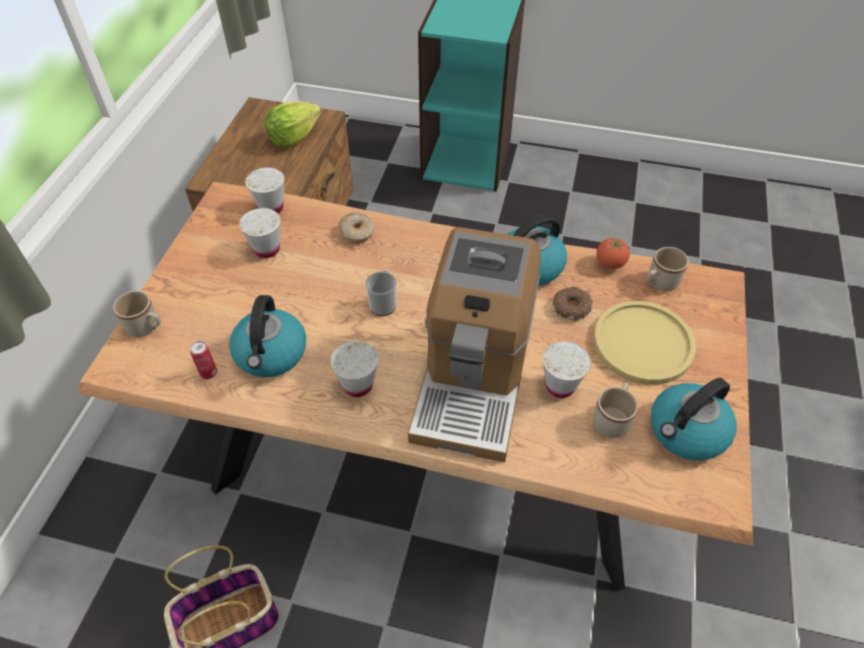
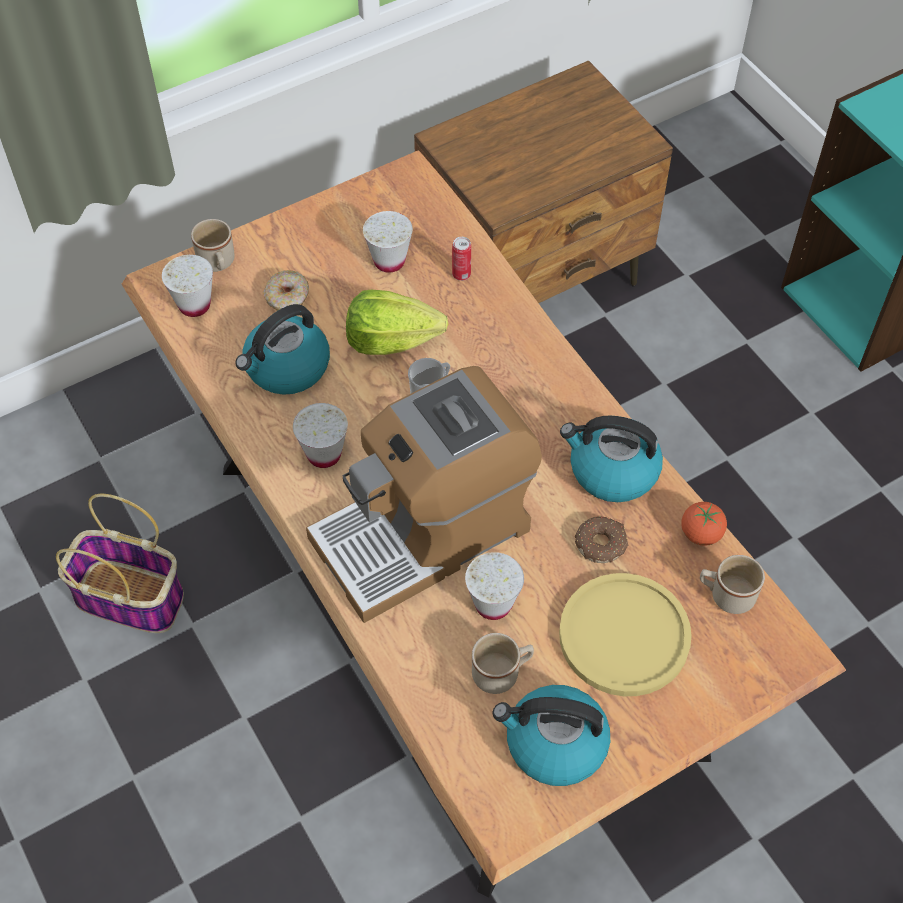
camera: 45 degrees right, 5 degrees up
(208, 373) = (222, 345): can -> can (461, 275)
(271, 207) = (439, 218): white cup -> white cup (194, 305)
(294, 137) = (582, 144): lettuce -> lettuce (391, 340)
(357, 233) = (488, 305): donut -> donut (287, 297)

